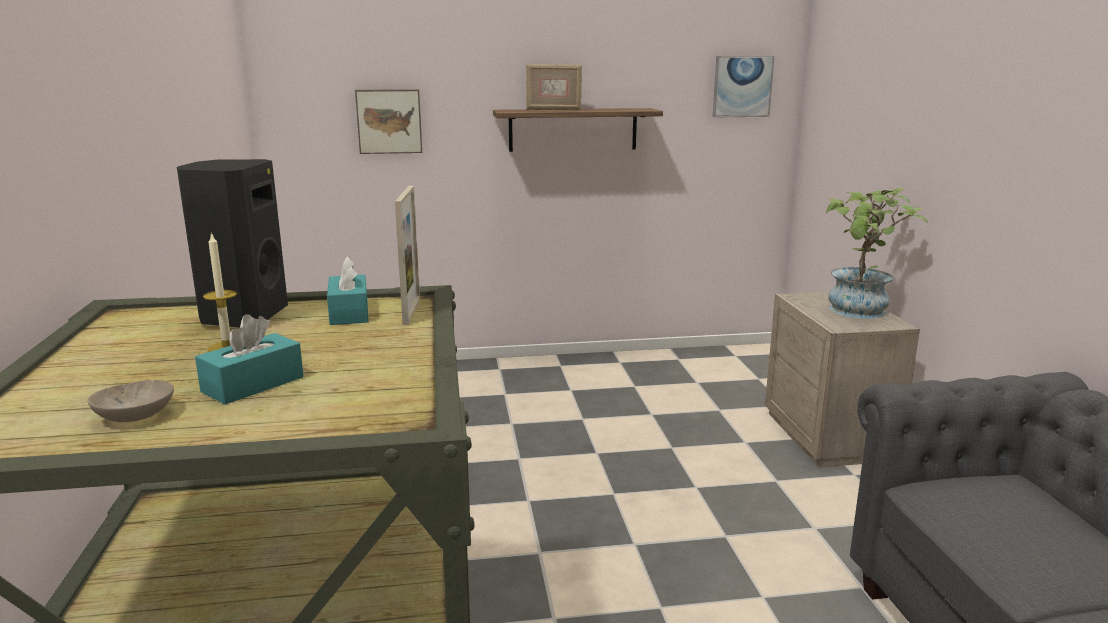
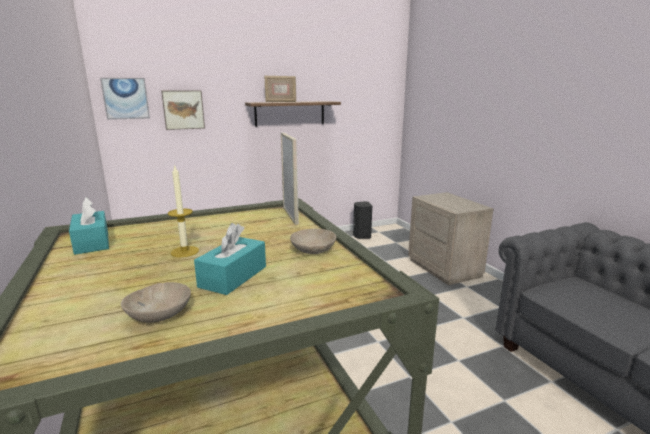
camera: 15 degrees left, 0 degrees up
(242, 317) = (174, 229): black speaker -> black speaker (361, 236)
(349, 313) = (249, 220): turquoise tissue box -> turquoise tissue box (92, 242)
(387, 362) = (313, 249): none -> beige bowl
(742, 86) = (375, 89): picture -> picture (126, 98)
(859, 312) = (460, 202): potted plant -> none

